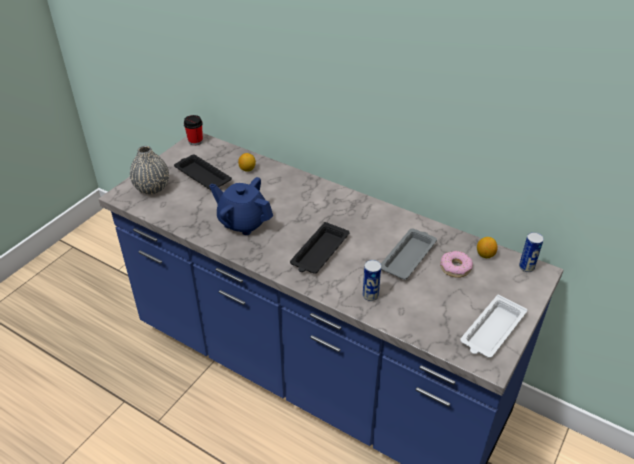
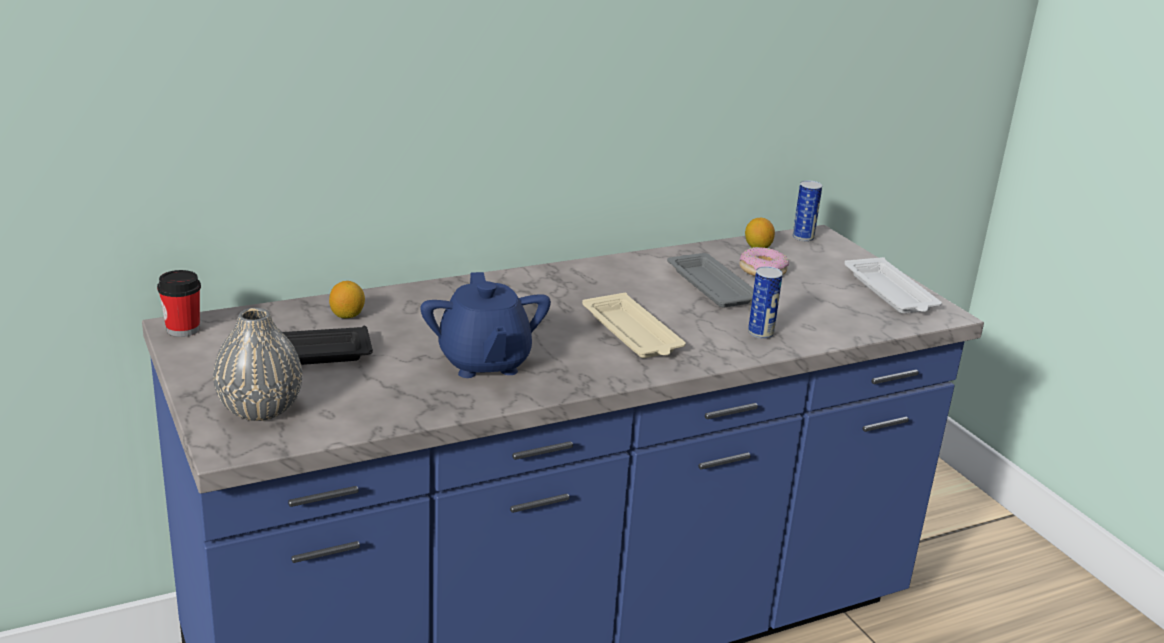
camera: 60 degrees left, 15 degrees down
(243, 222) = (484, 362): blue teapot -> blue teapot turned 75 degrees counterclockwise
(319, 252) = (633, 334): black tray -> beige tray

